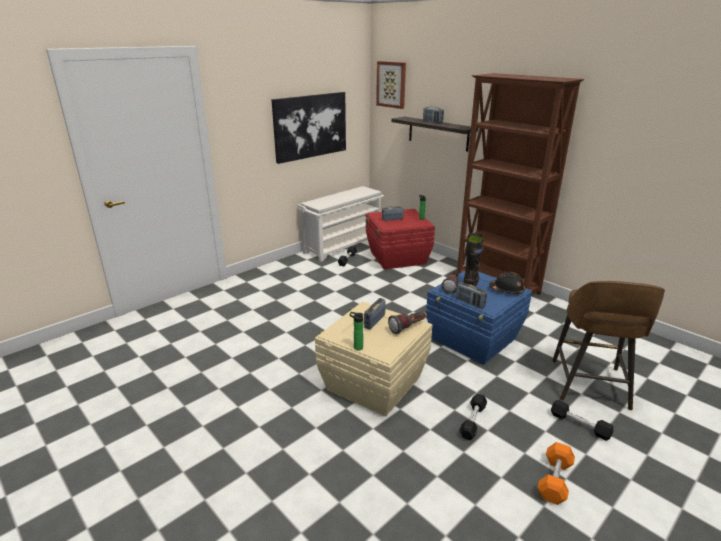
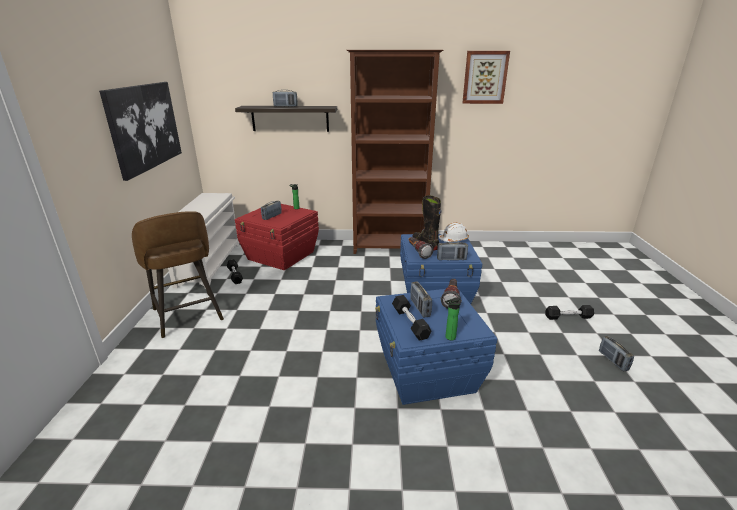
camera: 45 degrees left, 0 degrees up
(373, 384) = (426, 373): beige storage box -> blue storage box
(391, 84) = (216, 71): picture -> picture (485, 77)
(472, 421) = (525, 354): black dumbbell -> black dumbbell (410, 323)
(507, 290) = (453, 239): black hard hat -> white hard hat
(554, 480) = (613, 361): orange dumbbell -> radio
(589, 385) = (534, 289): brown stool -> brown stool (188, 315)

